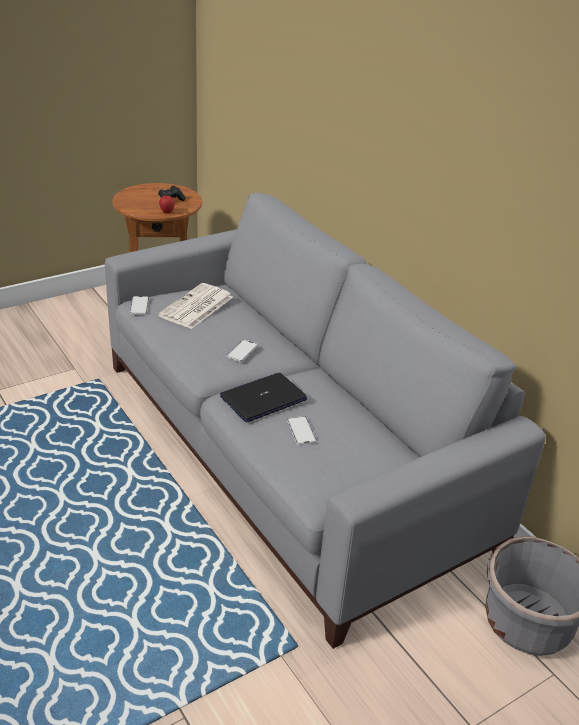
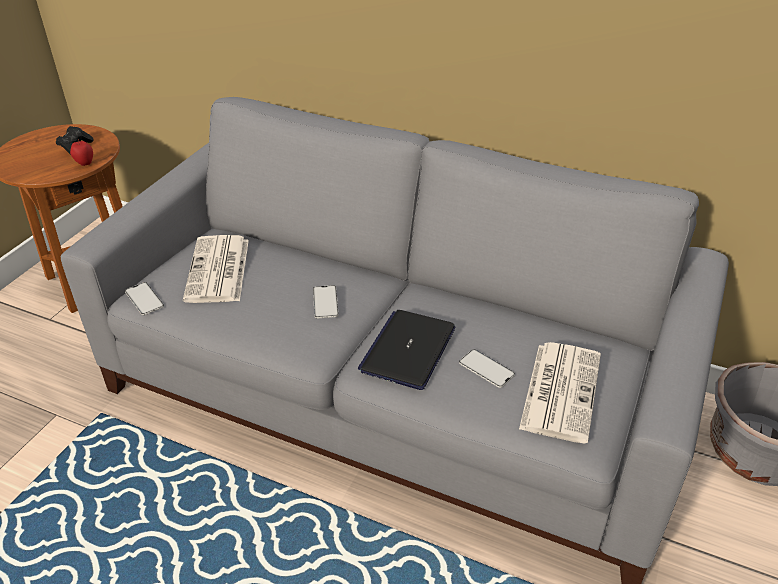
camera: 30 degrees left, 5 degrees up
(336, 464) = (560, 390): none -> newspaper

